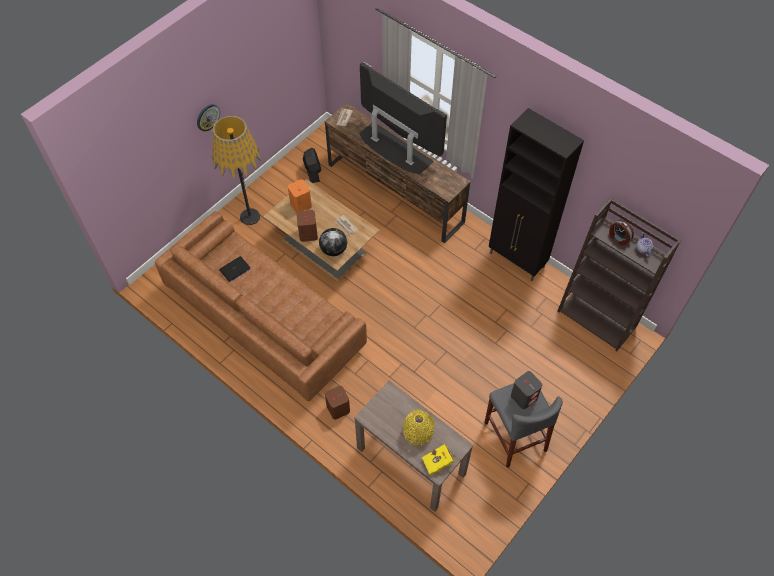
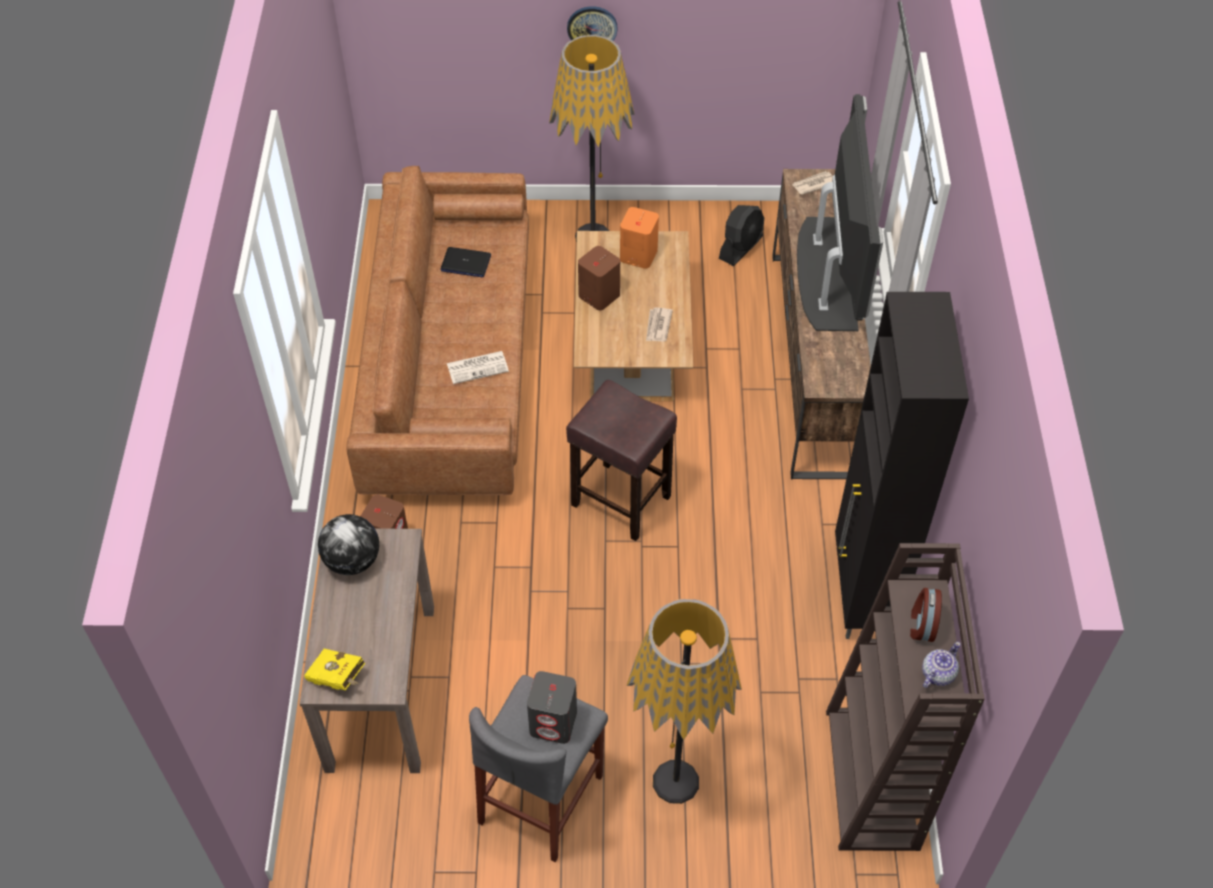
camera: 50 degrees right, 5 degrees down
(299, 305) = (478, 367): none -> newspaper
(334, 250) = (603, 340): globe -> globe (353, 561)
(398, 308) = (619, 500): none -> brown stool
(418, 432) = (366, 619): yellow vase -> none
(546, 383) = (676, 782): none -> floor lamp

